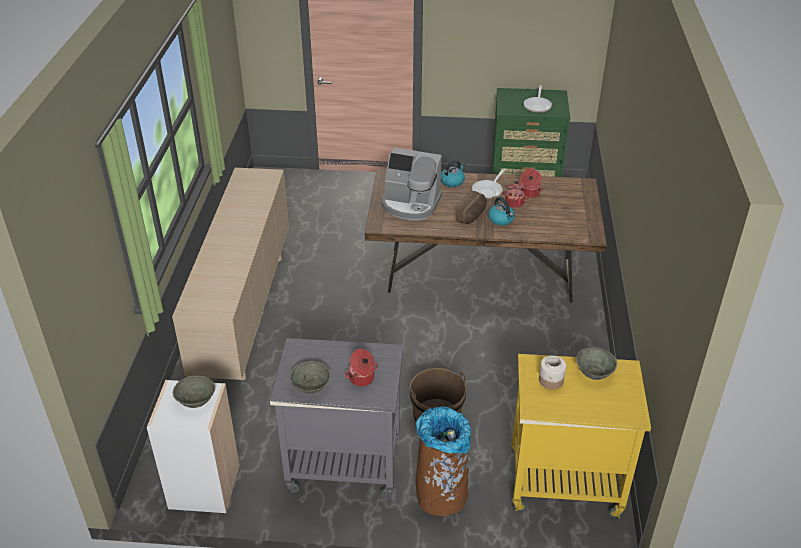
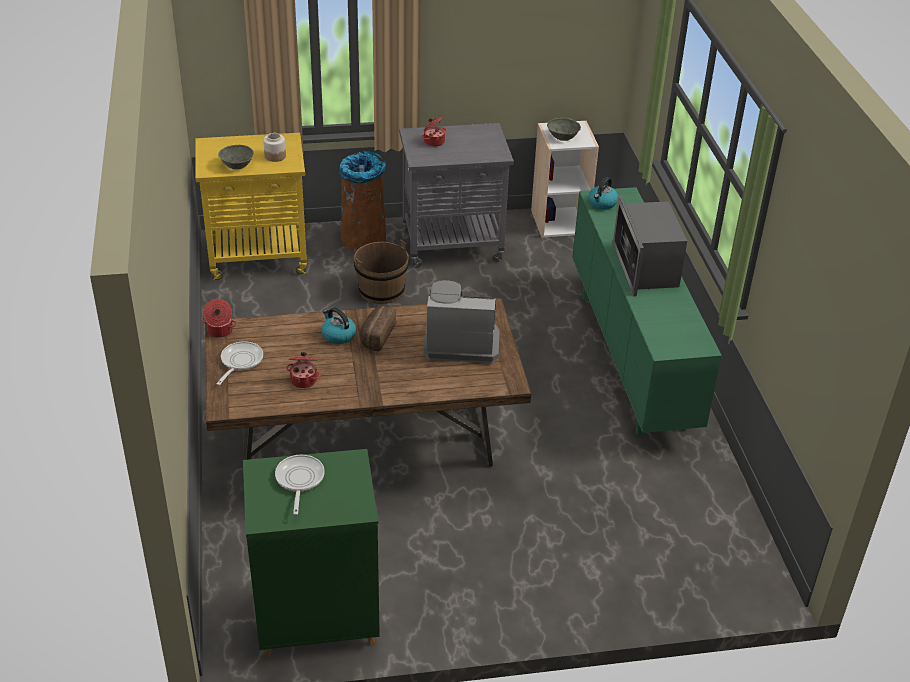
camera: 165 degrees right, 0 degrees up
(234, 233) = (645, 268): none -> microwave
(244, 313) = (631, 359): beige cabinet -> green cabinet
(311, 386) = (472, 133): grey bowl -> none
(452, 181) = (416, 385): kettle -> kettle (602, 203)
(488, 190) = (362, 377): frying pan -> frying pan (240, 362)
(514, 202) = (323, 363): cooking pot -> cooking pot (220, 331)

